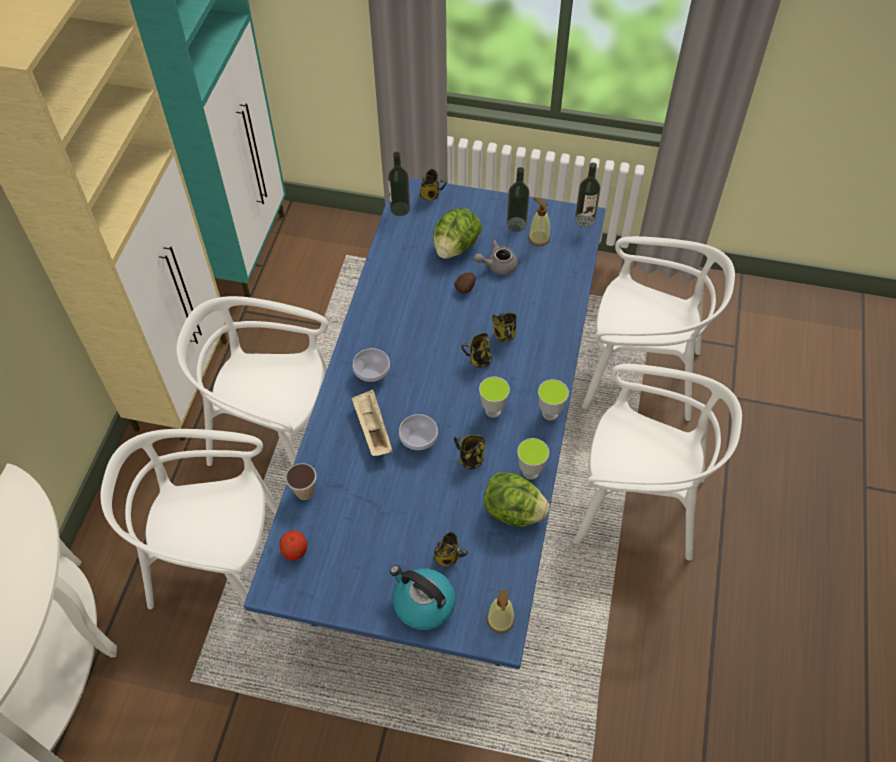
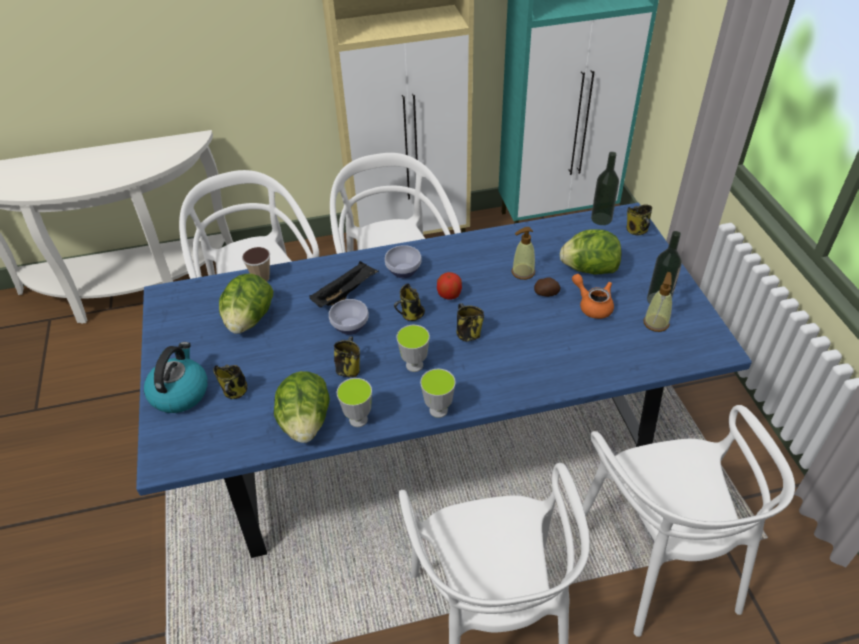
camera: 65 degrees right, 10 degrees down
(295, 551) = (202, 294): apple -> apple (449, 295)
(359, 519) = (249, 320): none -> lettuce
(372, 429) = (345, 293): beige tray -> black tray
(497, 265) = (592, 305): grey teapot -> orange teapot
(500, 620) = (180, 455): soap dispenser -> soap dispenser (523, 272)
(505, 335) = (511, 341): mug -> mug (411, 315)
(584, 219) = (717, 350): bottle -> none

